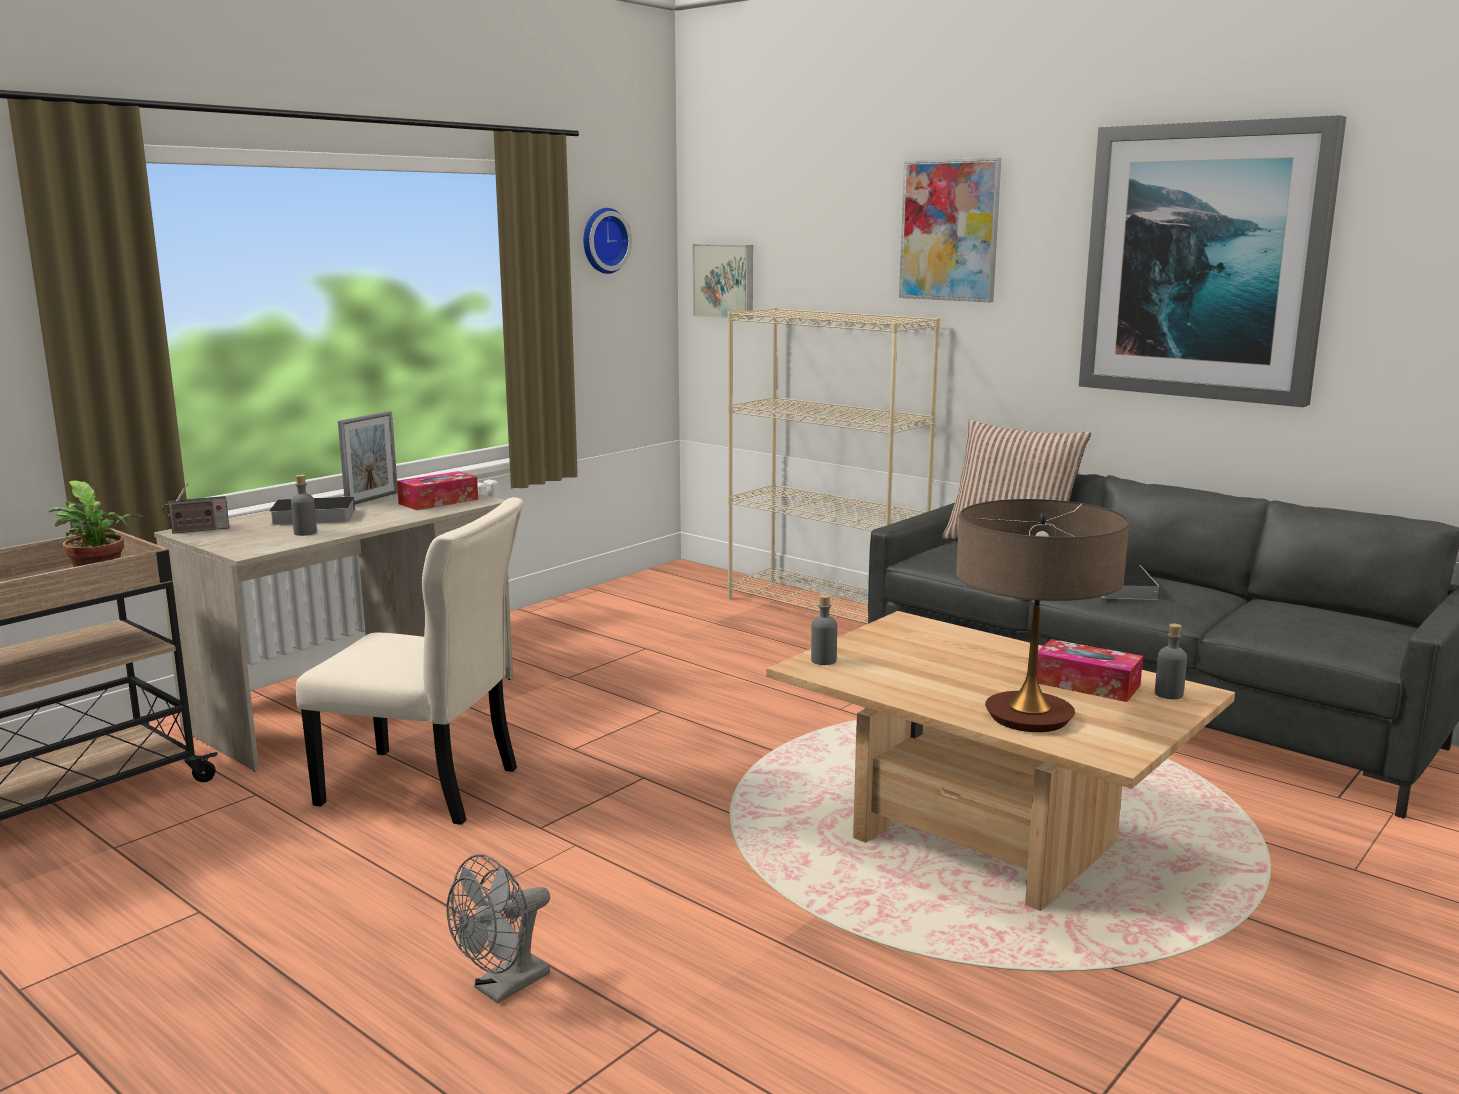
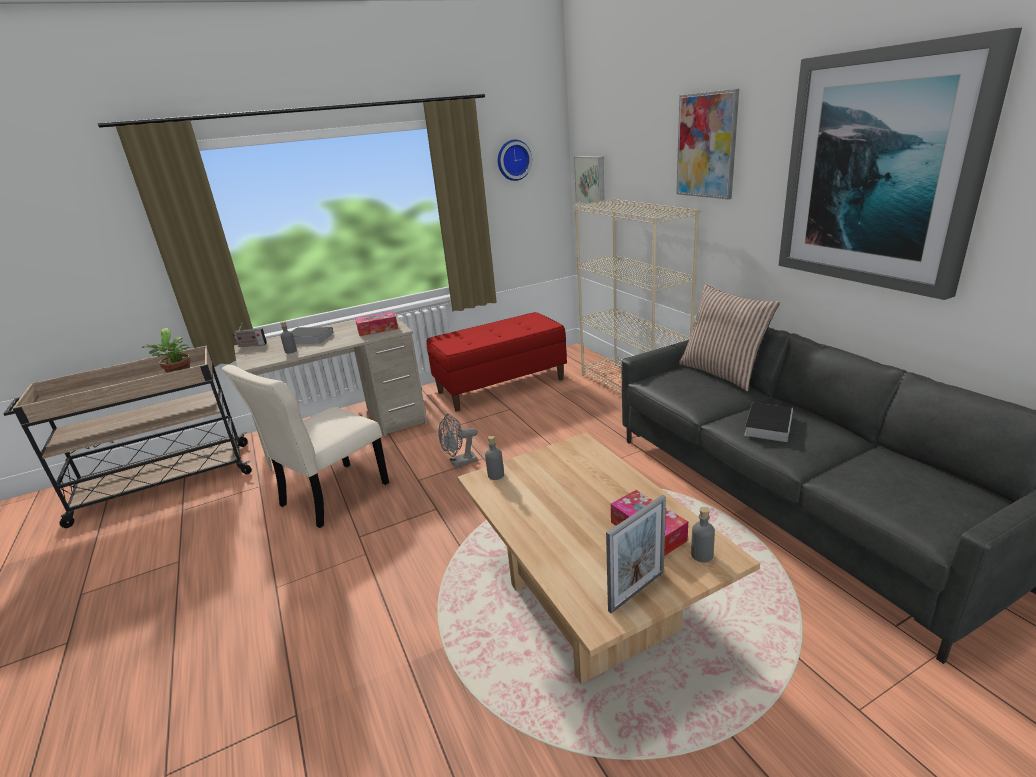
camera: 25 degrees right, 10 degrees up
(372, 499) = (350, 325): picture frame -> picture frame (636, 591)
(426, 788) = (330, 496): beige chair -> beige chair turned 90 degrees clockwise
(503, 988) = (252, 655): grey fan -> grey fan (459, 462)
(599, 621) = (501, 385): none -> red bench
(1028, 717) = (574, 560): table lamp -> none

